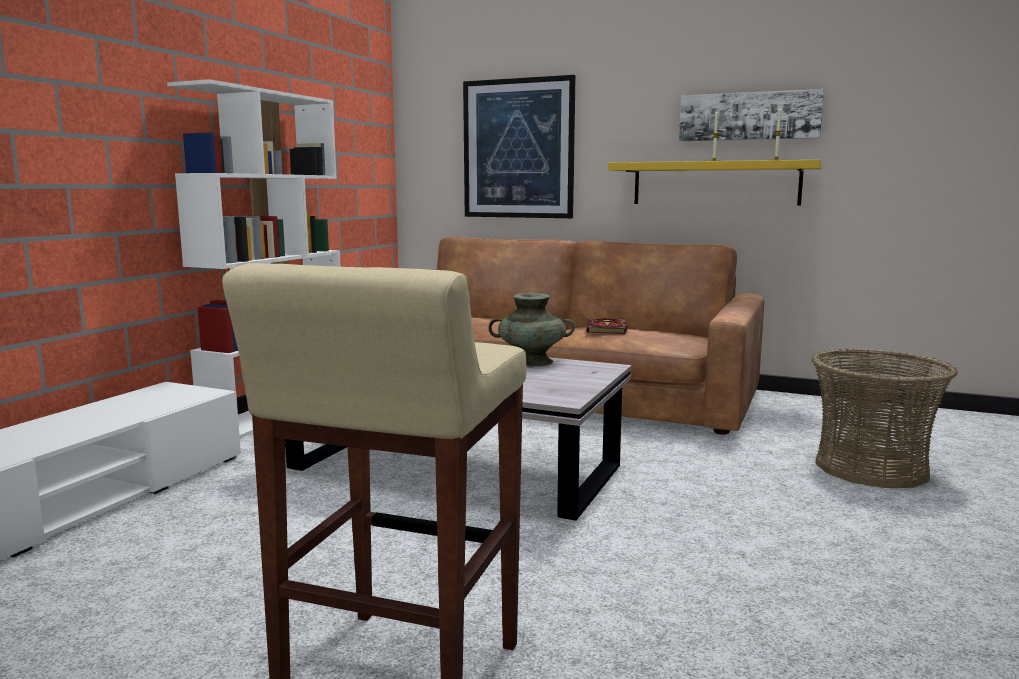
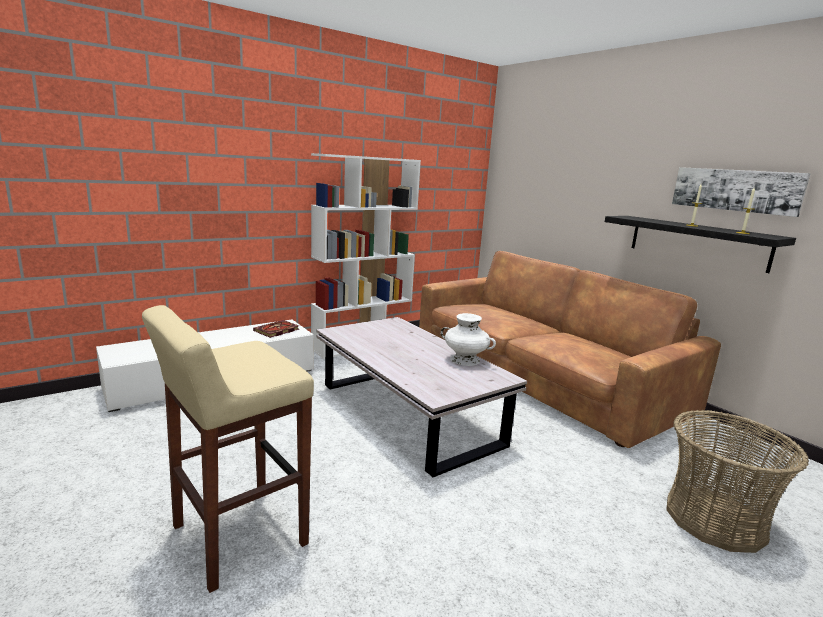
camera: 30 degrees right, 5 degrees up
(518, 149) = (558, 195): picture -> none
(531, 361) = (465, 360): turquoise vase -> white vase
(607, 329) = (565, 342): book -> book (276, 331)
(715, 183) = (697, 242): yellow shelf -> black shelf

